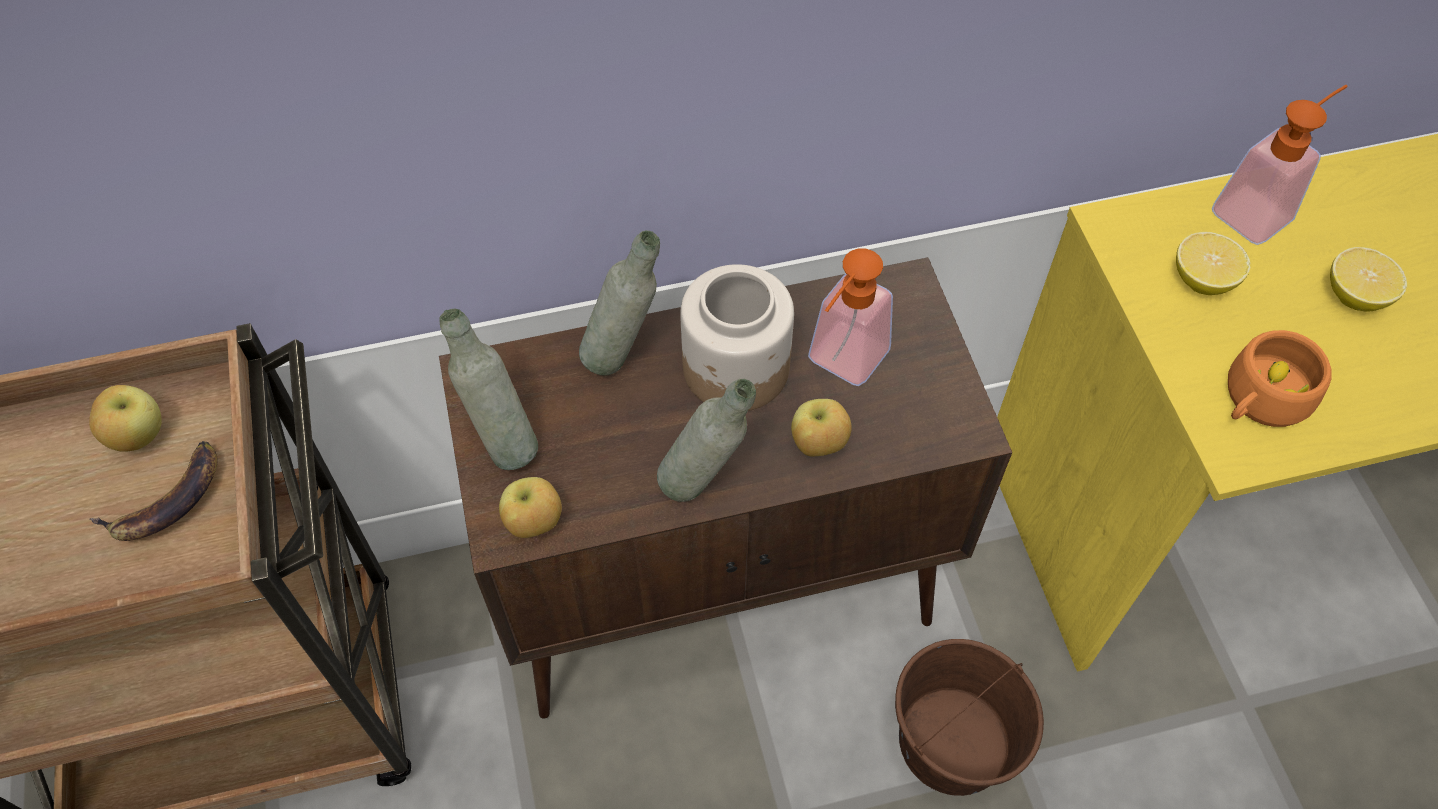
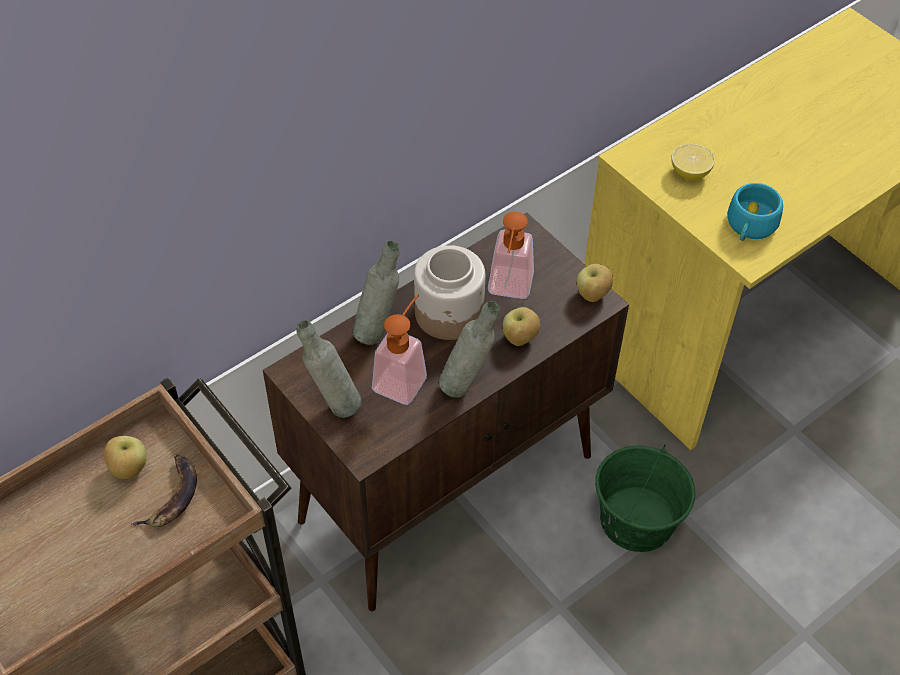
camera: 25 degrees left, 5 degrees down
(534, 523) = (379, 441): apple -> apple (592, 295)
(953, 741) = (637, 519): brown bucket -> green bucket
(1260, 209) = (702, 123): soap dispenser -> soap dispenser (404, 377)
(1260, 400) = (749, 227): orange cup -> turquoise cup
(1354, 295) = (772, 155): lemon -> none

